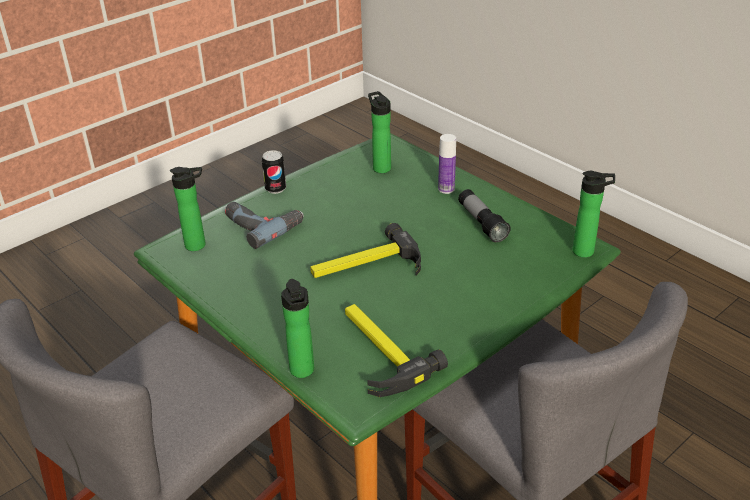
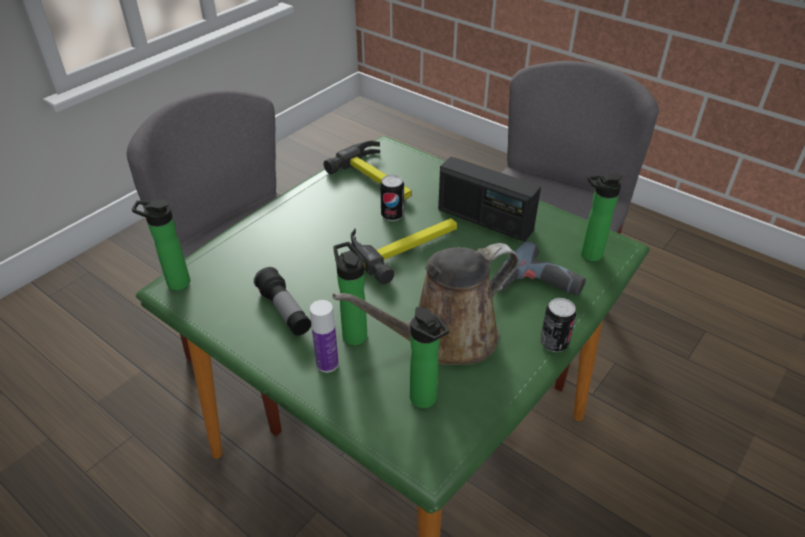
camera: 170 degrees right, 5 degrees up
(275, 286) = (484, 220): none -> radio
(303, 372) = (431, 162): bottle -> bottle (353, 333)
(355, 197) = (445, 338): none -> brown watering can
(372, 301) = (392, 215): none -> can

